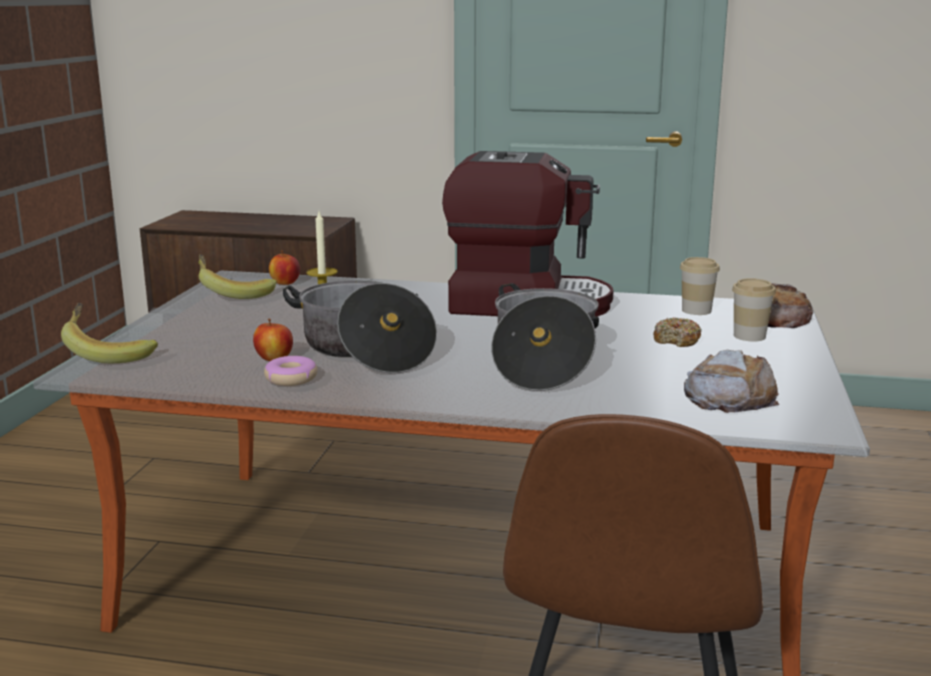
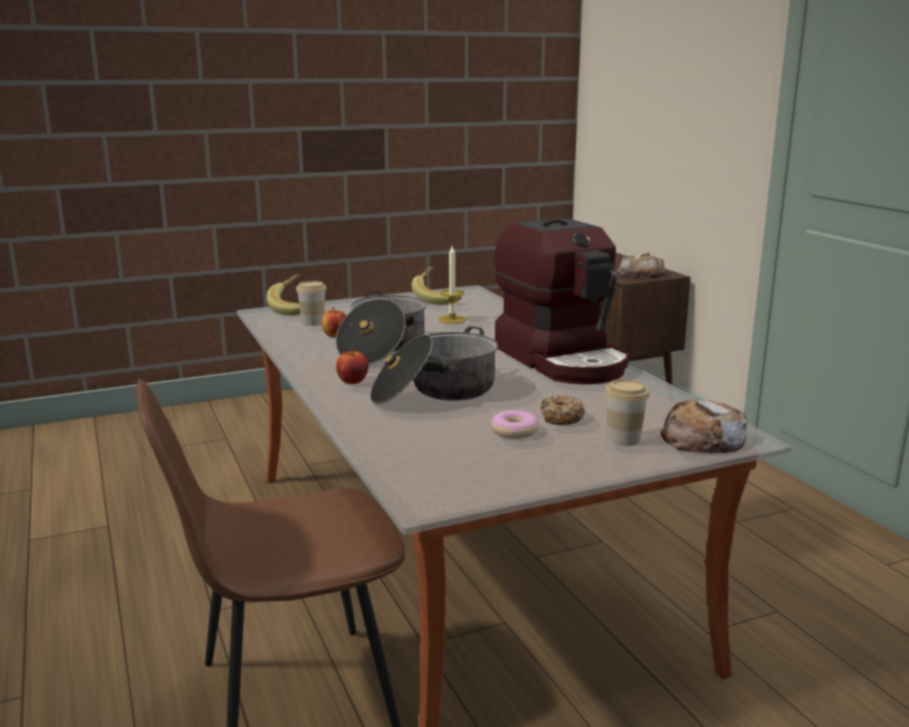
camera: 55 degrees right, 0 degrees up
(285, 283) = (480, 301): apple -> apple (352, 382)
(291, 378) = (308, 347): donut -> donut (514, 431)
(696, 310) = (660, 409): cup -> cup (313, 322)
(730, 396) = (450, 458): bread -> bread (641, 274)

